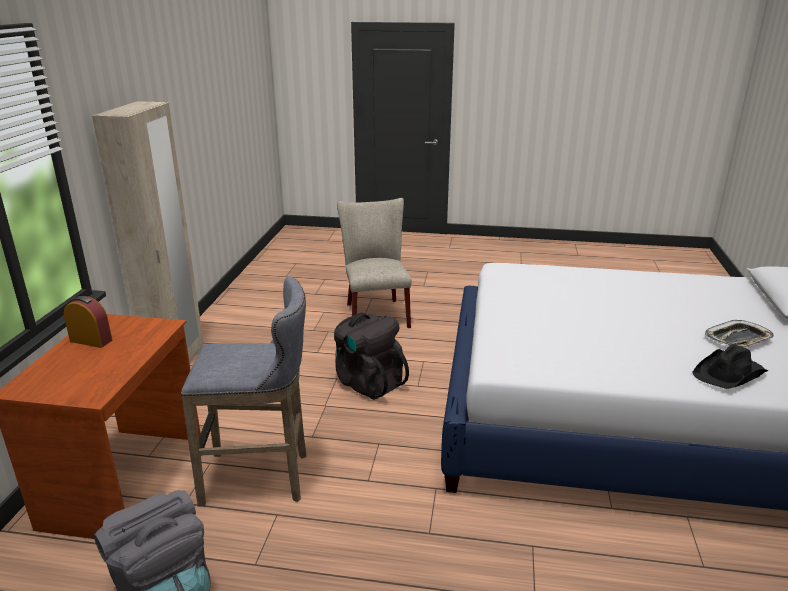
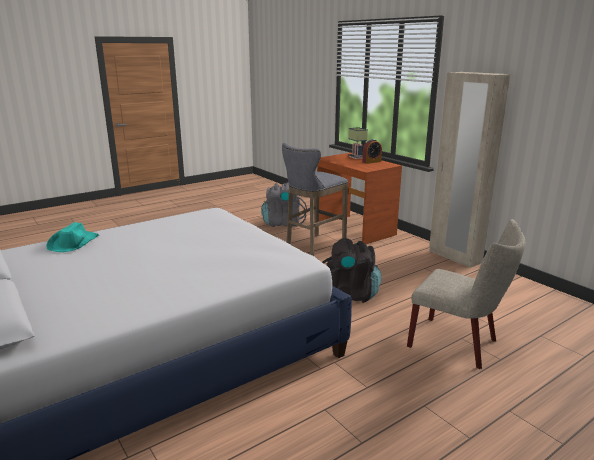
camera: 135 degrees right, 5 degrees down
(54, 369) = (355, 157): none -> table lamp
(730, 374) = (73, 243): black hat -> turquoise hat
(738, 339) = (63, 267): tray -> none

